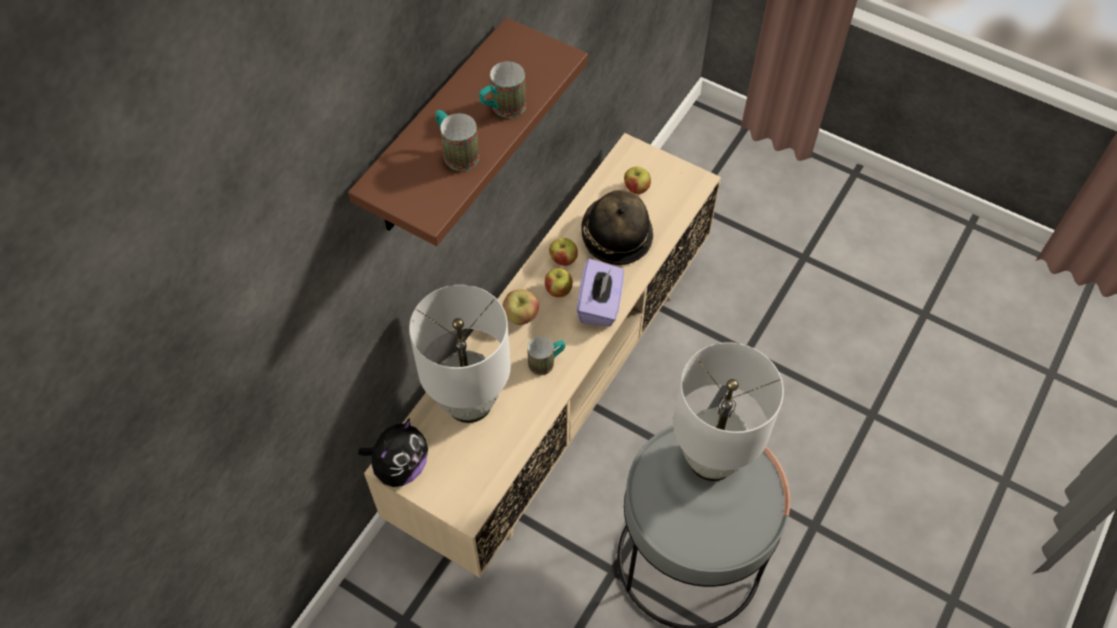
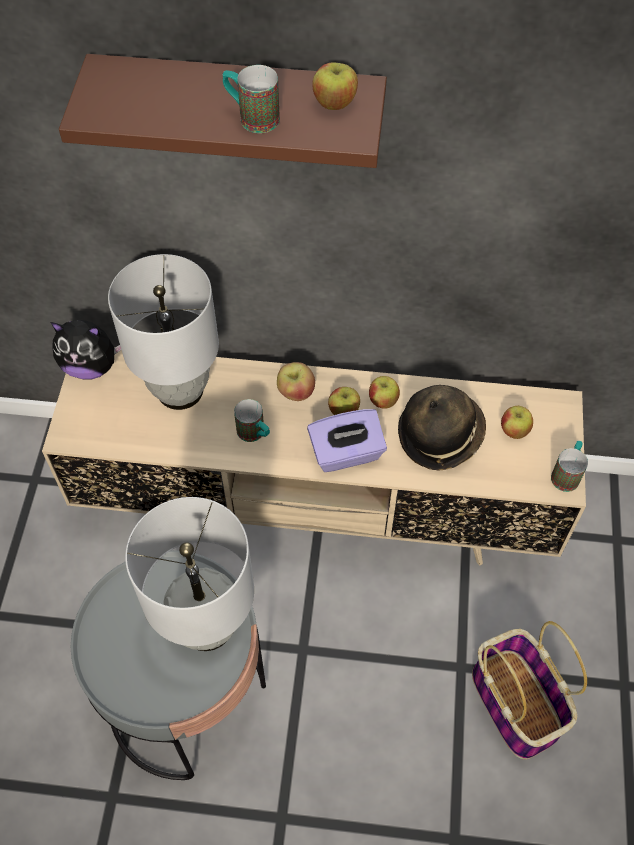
camera: 65 degrees right, 0 degrees up
(456, 152) = (173, 105): mug -> mug (567, 473)
(518, 56) = (334, 103): none -> apple
(790, 329) = (517, 704): none -> basket

